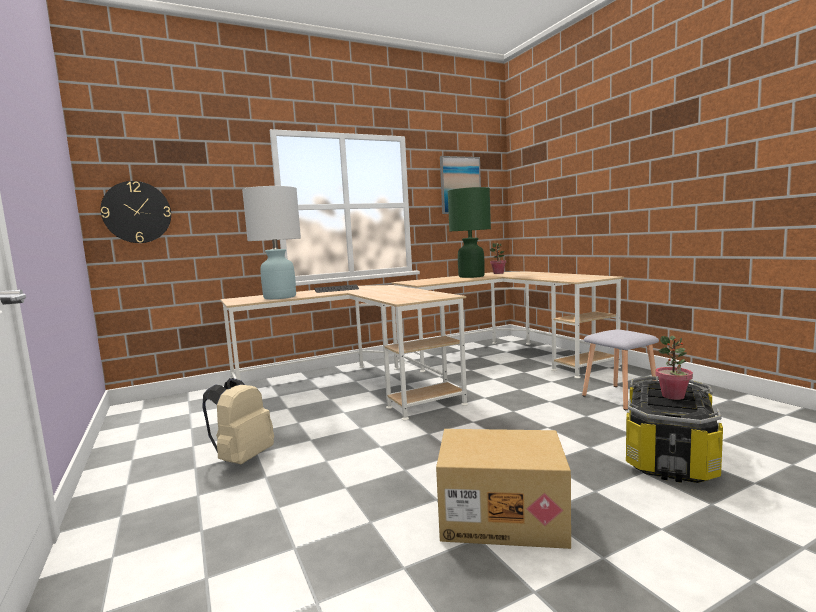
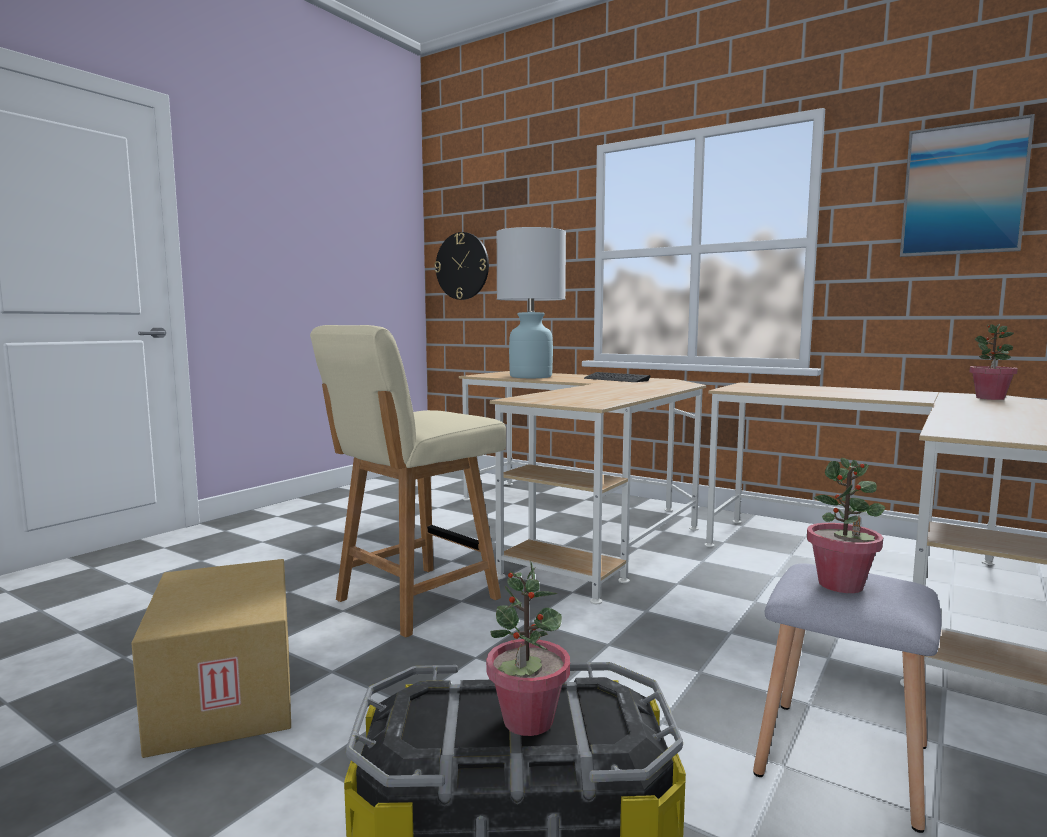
camera: 60 degrees right, 0 degrees up
(242, 459) = (339, 535): beige backpack -> none
(413, 446) = (414, 600): none -> beige chair
(471, 276) = (892, 394): green table lamp -> none
(620, 333) = (841, 585): none -> potted plant

